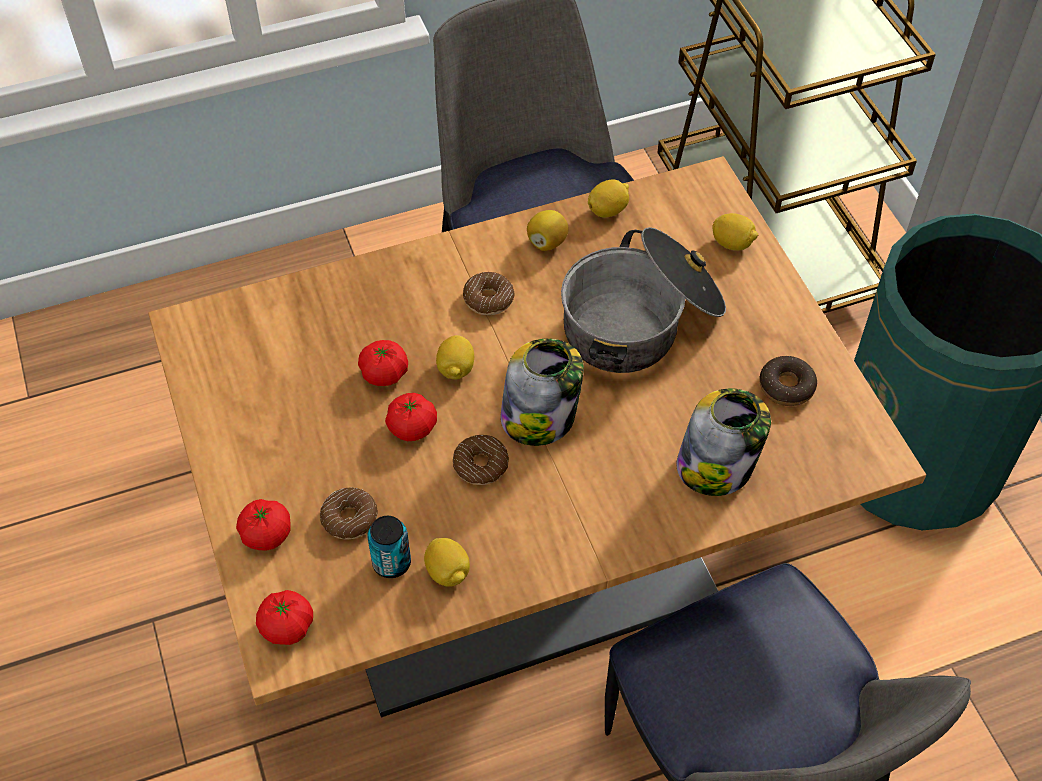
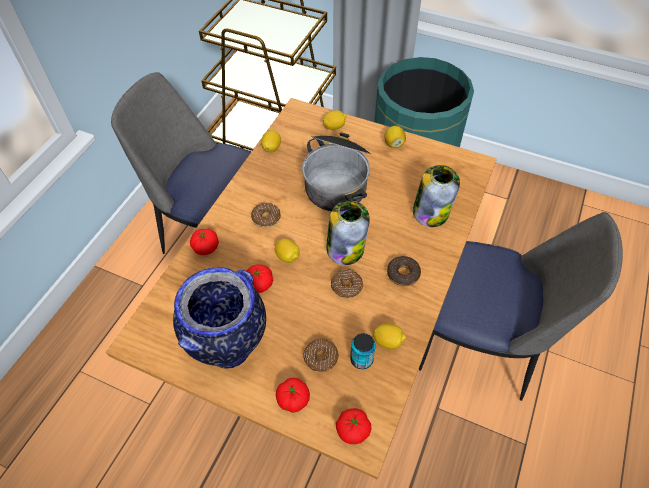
camera: 45 degrees left, 0 degrees up
(269, 418) = (230, 348): none -> vase
(412, 427) = (299, 296): tomato -> tomato (206, 247)
(547, 242) = (262, 177): lemon -> lemon (394, 144)
(786, 386) = (417, 164): donut -> donut (403, 274)

